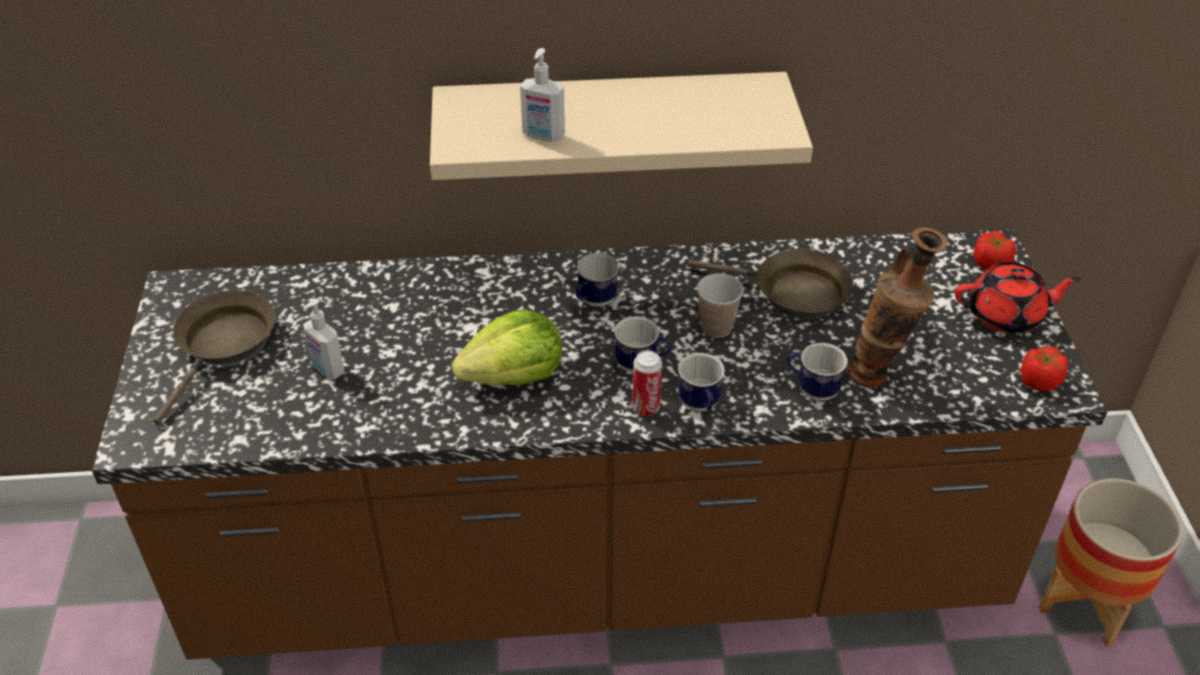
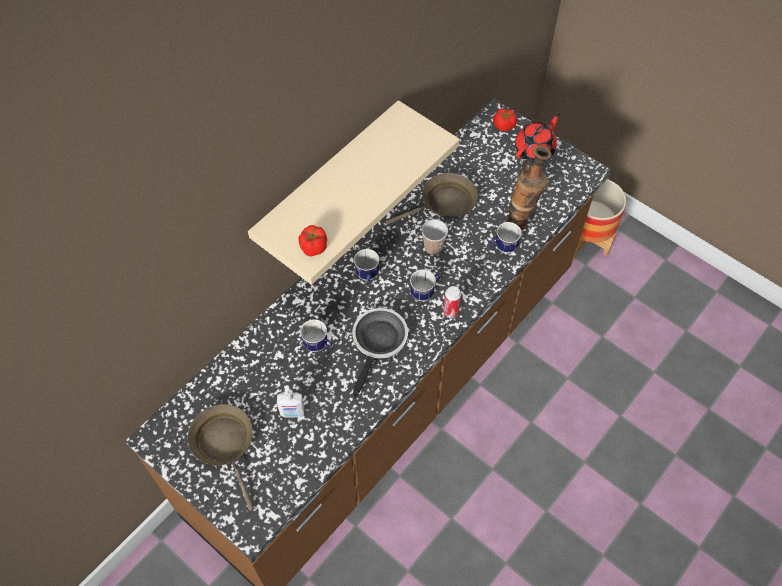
camera: 45 degrees left, 15 degrees up
(514, 375) = (379, 343): lettuce -> frying pan
(543, 136) = (341, 221): soap dispenser -> none
(700, 406) = (470, 292): mug -> mug (318, 345)
(1039, 381) = (577, 174): tomato -> tomato (313, 247)

